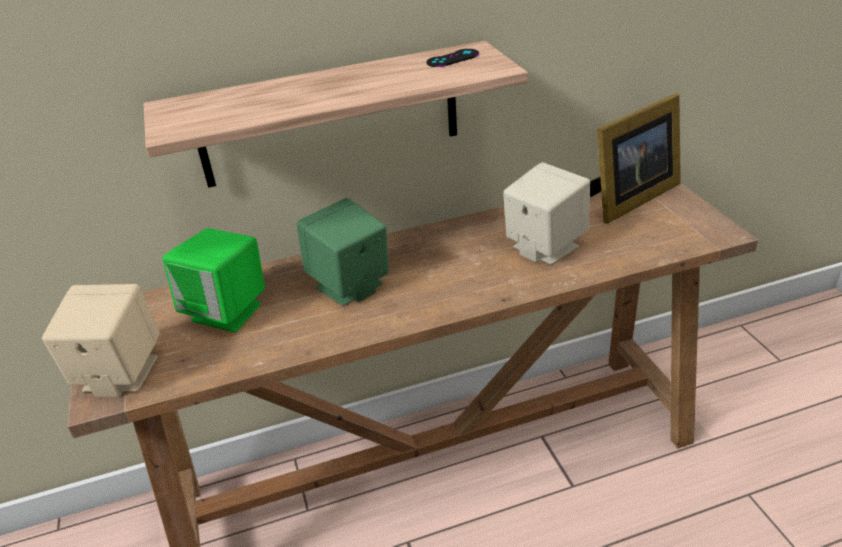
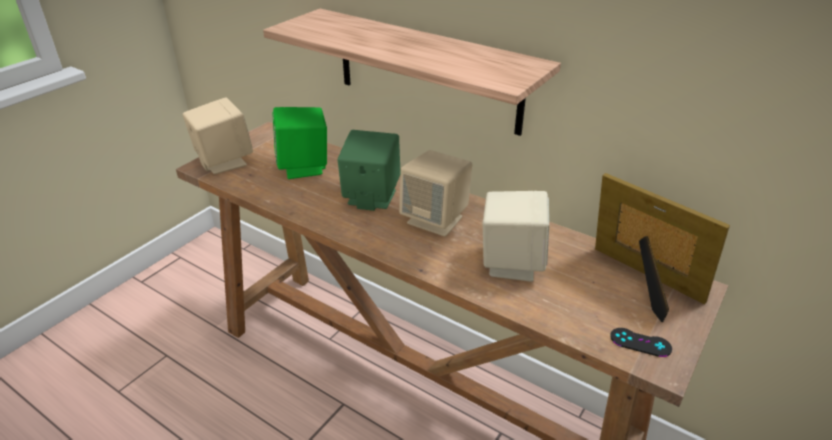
camera: 50 degrees right, 0 degrees up
(436, 261) = (436, 220): none -> beige speaker
(453, 58) = (503, 62): black game controller -> black game controller (640, 342)
(628, 199) = (643, 283): picture frame -> picture frame turned 150 degrees counterclockwise

